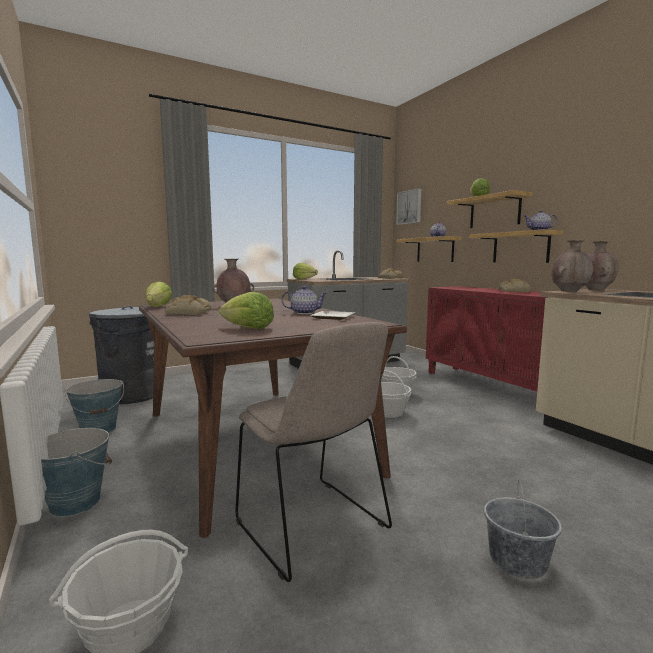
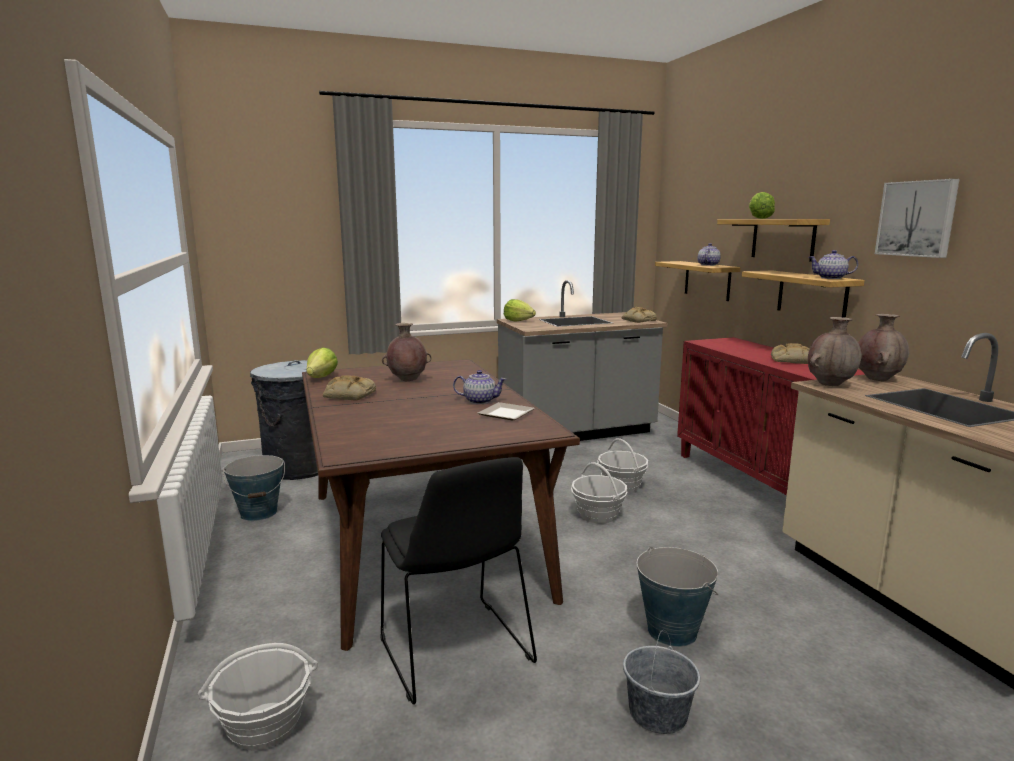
camera: 10 degrees right, 5 degrees up
(75, 503) = (229, 599): bucket -> bucket (671, 631)
(248, 328) = (398, 434): lettuce -> none
(313, 528) = (456, 653): beige chair -> black chair
(409, 207) = (678, 213): picture -> picture (917, 218)

